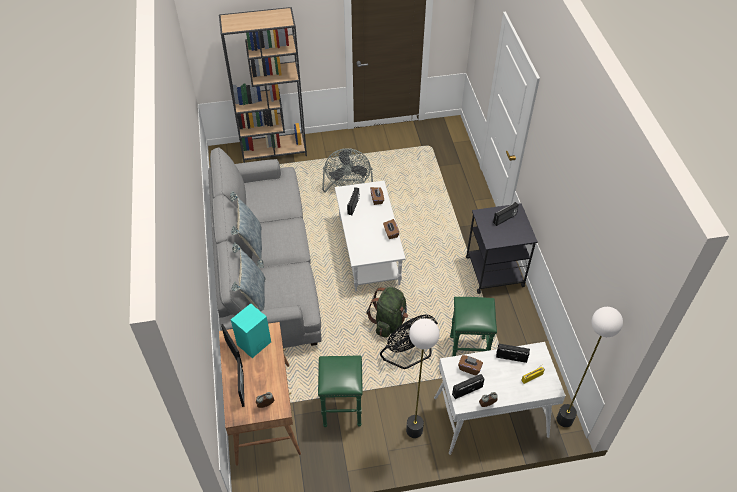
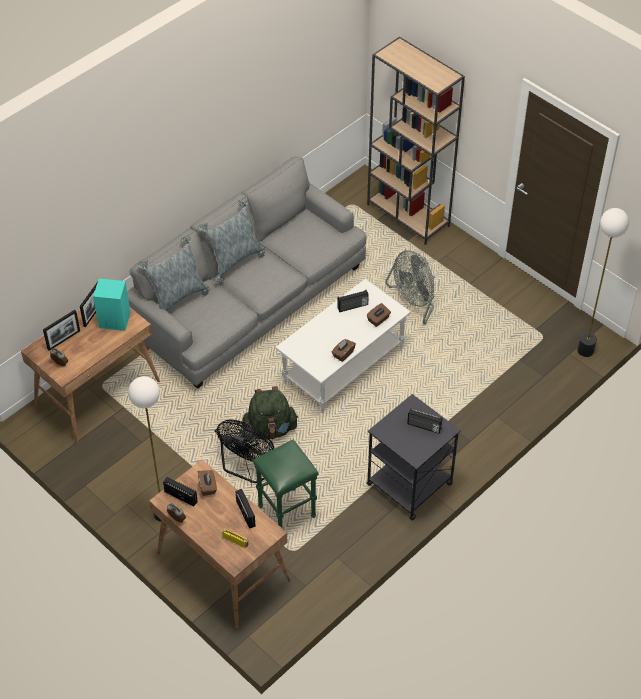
camera: 55 degrees right, 0 degrees up
(343, 410) = (143, 448): green stool -> none
(490, 417) = (222, 567): white desk -> brown desk
(564, 419) = (268, 632): floor lamp -> floor lamp (585, 350)

